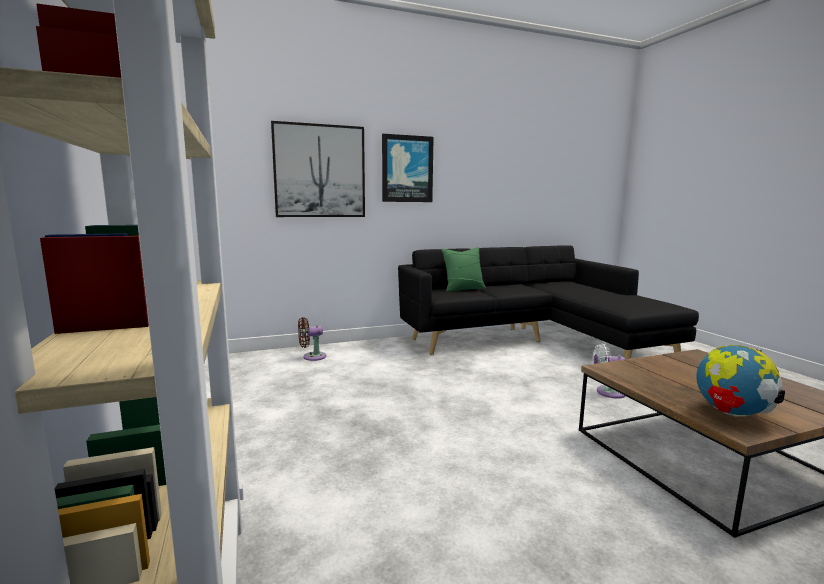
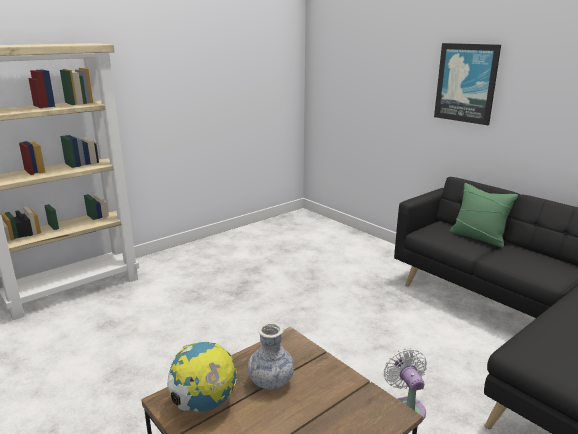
camera: 70 degrees right, 10 degrees up
(312, 357) = (341, 240): brown fan -> none
(320, 171) = (386, 81): picture -> none
(679, 383) = (271, 381): none -> vase

